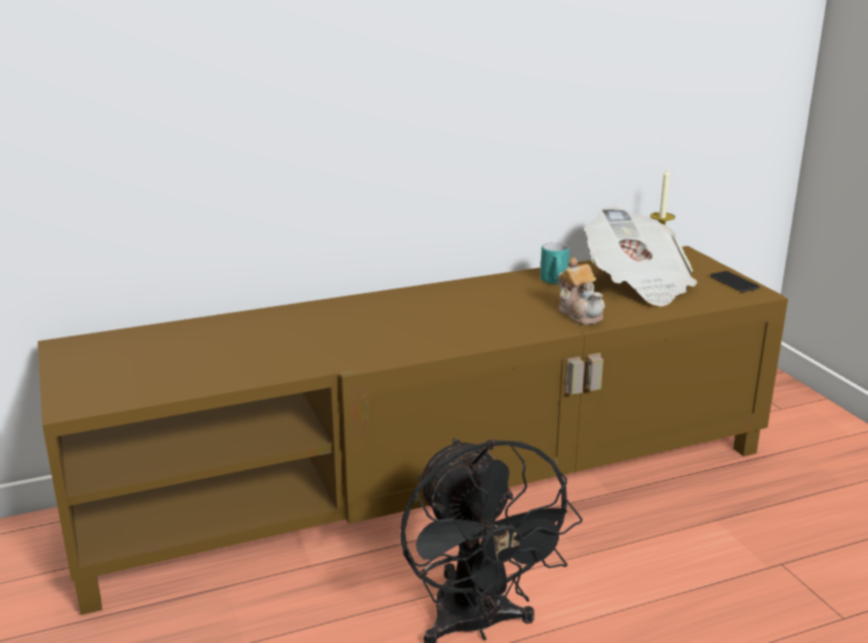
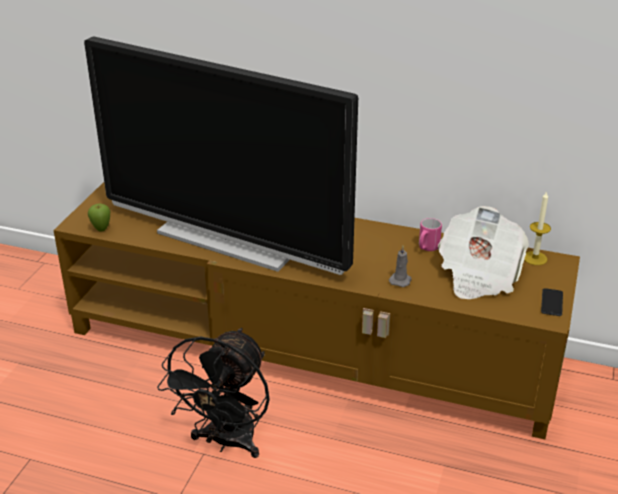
camera: 40 degrees right, 10 degrees up
(126, 397) = (101, 229): none -> apple
(330, 347) = (228, 241): none -> television
(554, 282) = (427, 248): turquoise mug -> pink mug
(580, 313) = (400, 280): teapot -> grey candle

